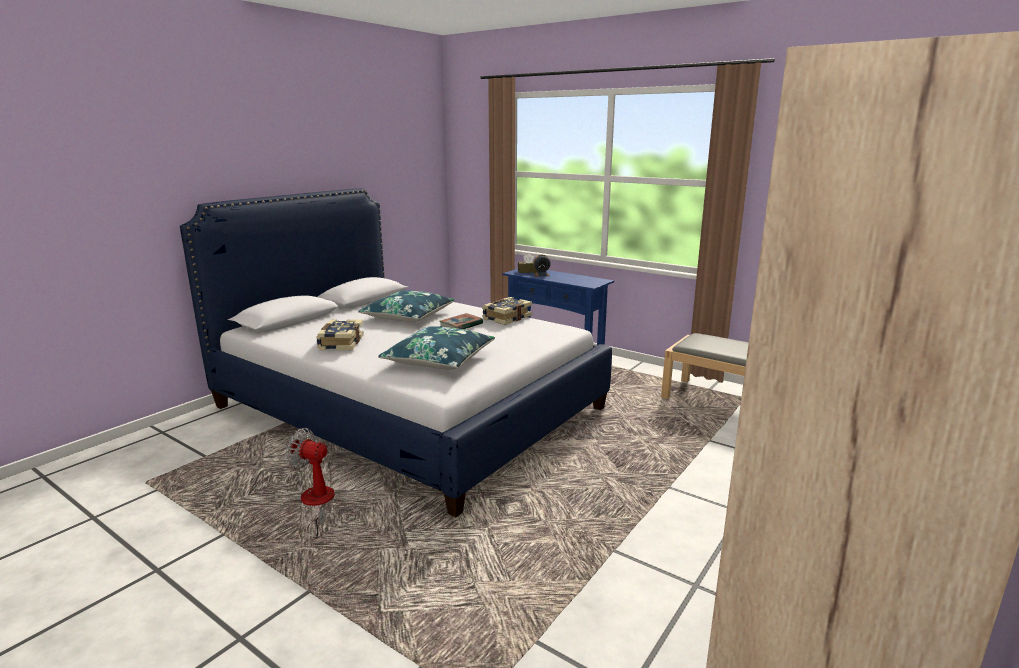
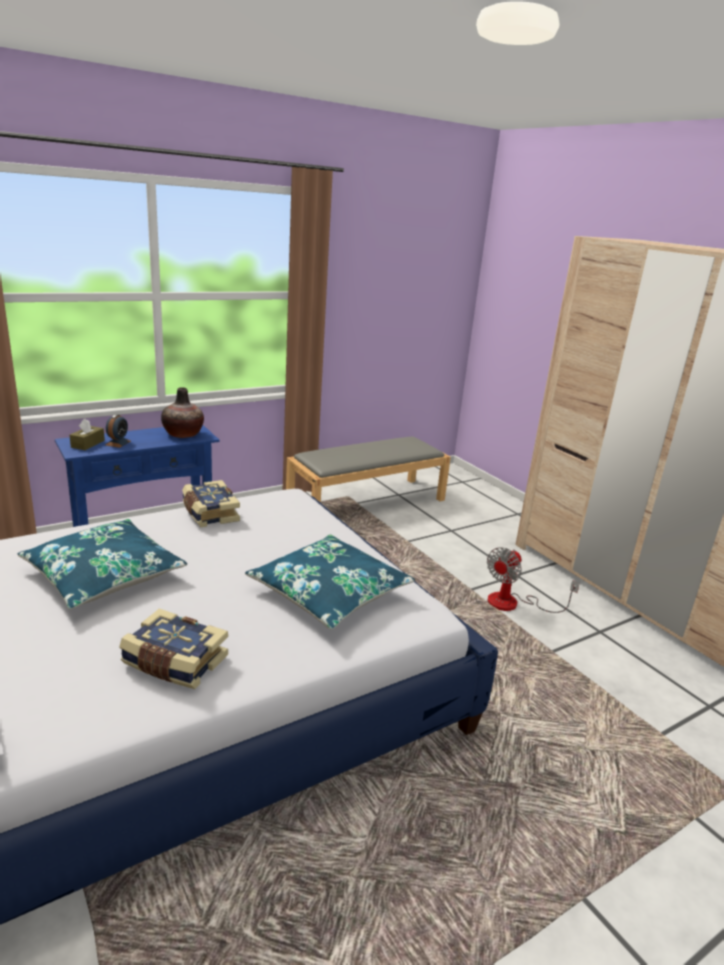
camera: 70 degrees left, 5 degrees up
(318, 504) = (394, 861): fan -> fan (513, 603)
(461, 325) = (203, 547): book -> none
(584, 281) = (183, 434): none -> vase

